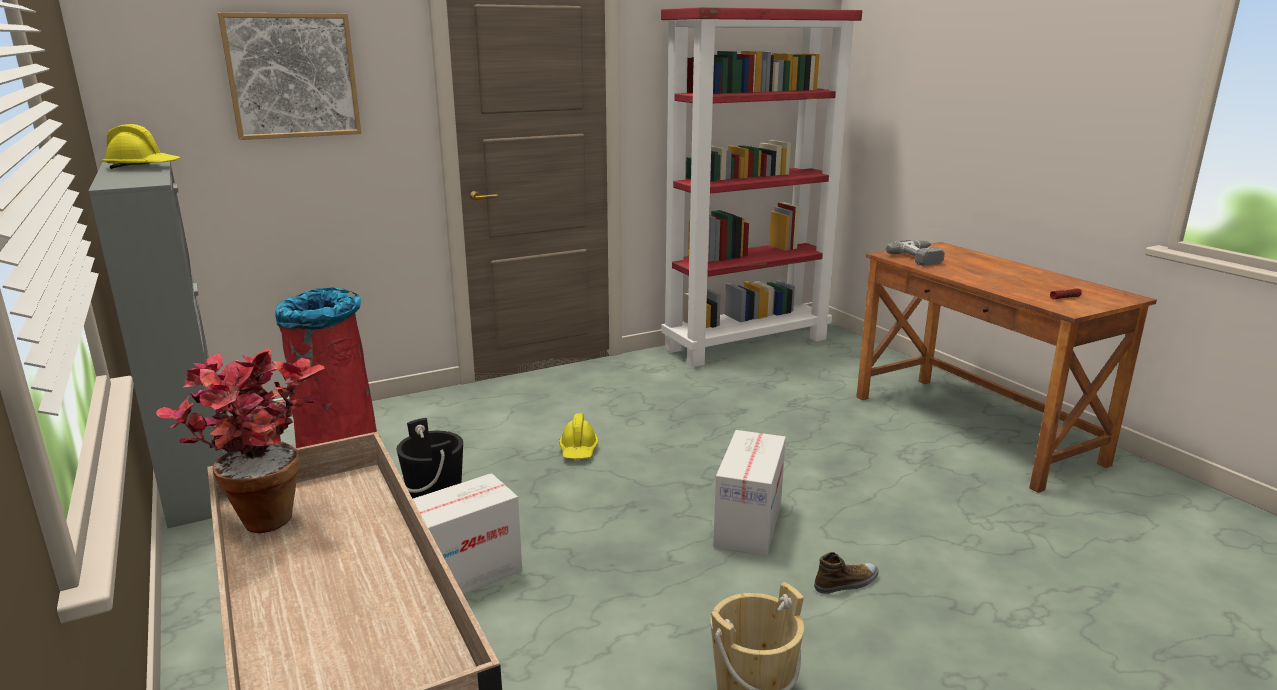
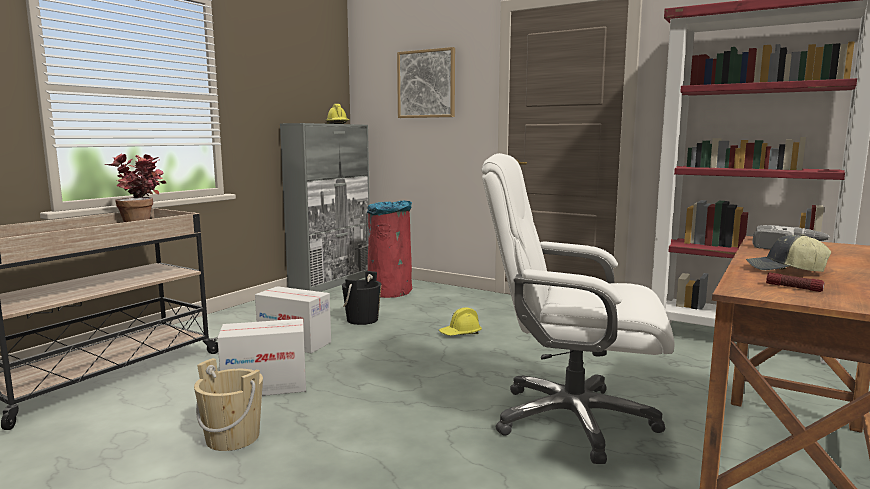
camera: 60 degrees right, 10 degrees down
(748, 524) = (430, 399): cardboard box -> cardboard box (265, 386)
(845, 470) = (571, 419): none -> white office chair
(846, 583) = (386, 449): shoe -> none
(1010, 284) = (784, 270): none -> cap

